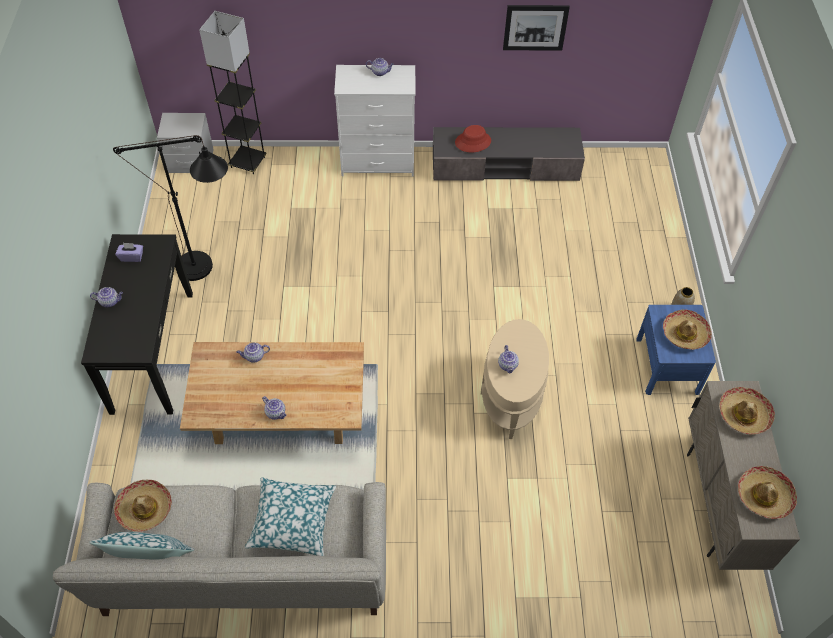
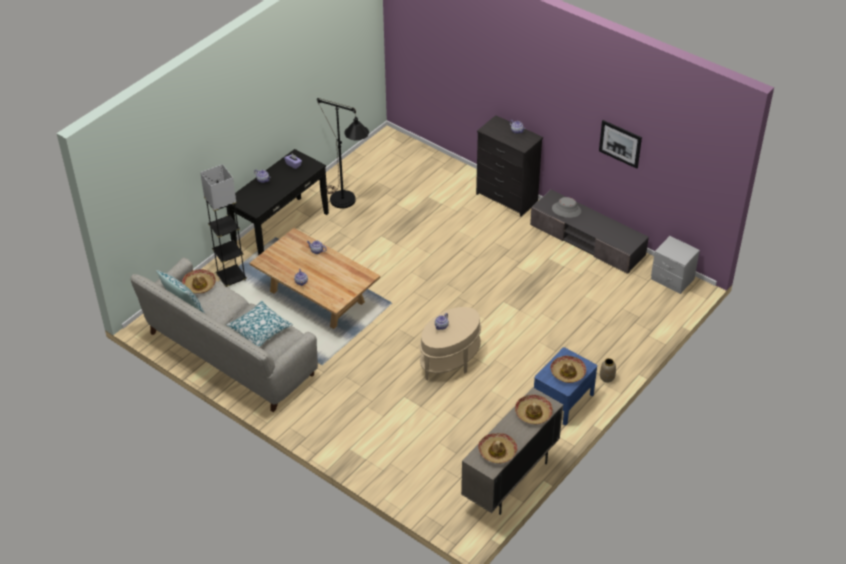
camera: 40 degrees right, 10 degrees down
(190, 161) = (395, 142): grey nightstand -> grey nightstand (672, 279)
(248, 162) = (428, 159): grey floor lamp -> grey floor lamp (231, 278)
(378, 163) = (507, 198): white dresser -> black dresser
(473, 142) = (566, 210): red hat -> grey hat

